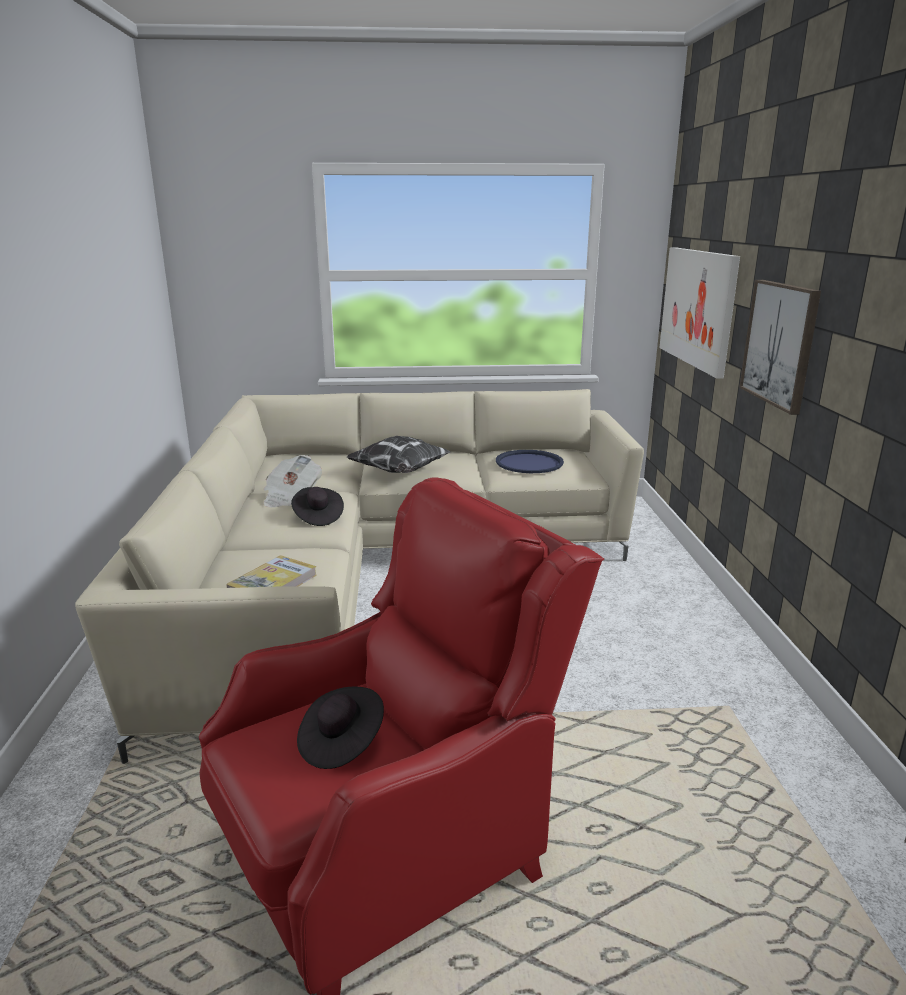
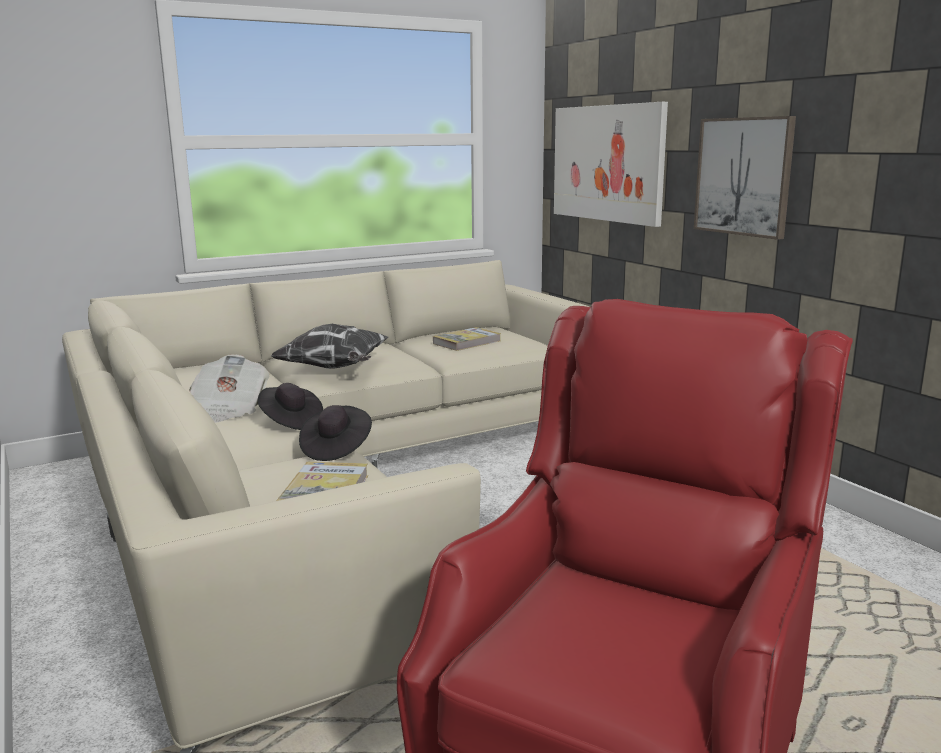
camera: 25 degrees left, 5 degrees down
(341, 743) = (614, 624): black hat -> black hat (336, 448)
(529, 463) = (467, 342): blue tray -> book

